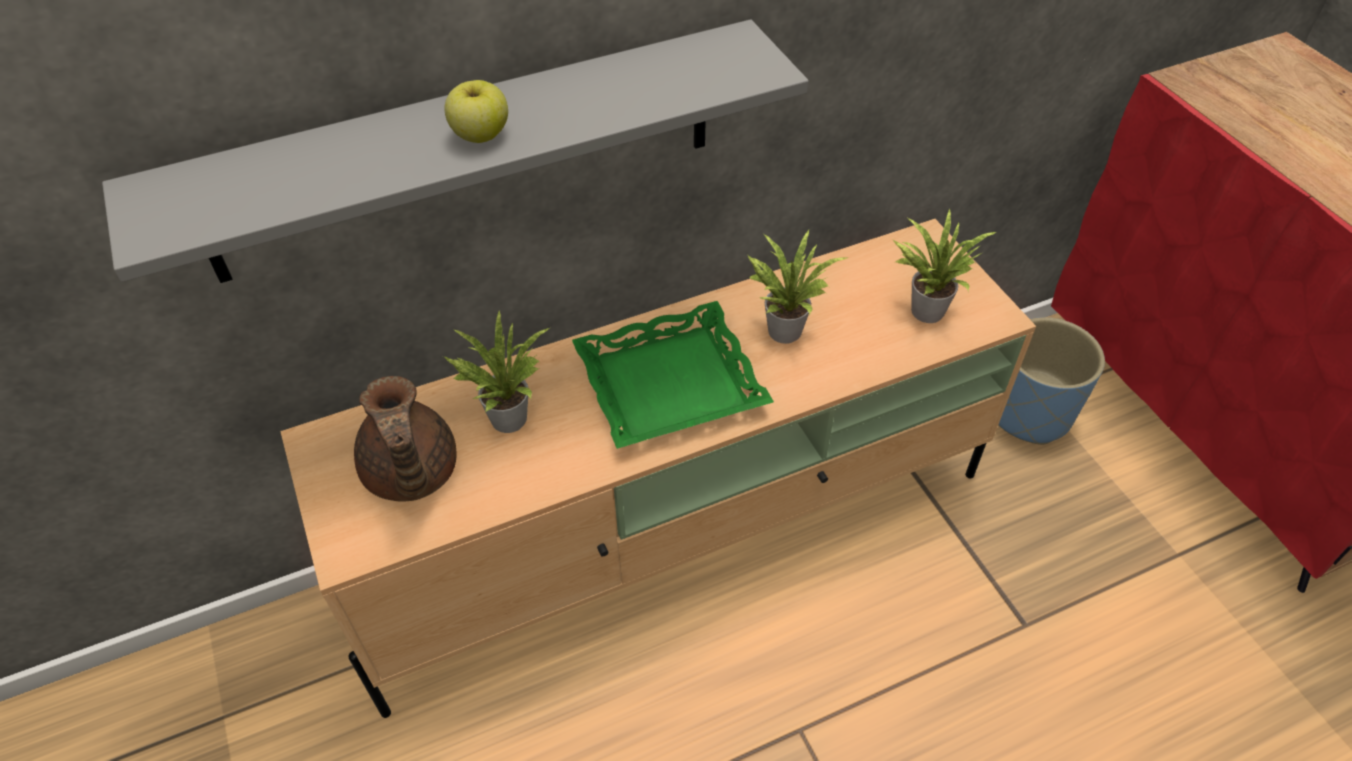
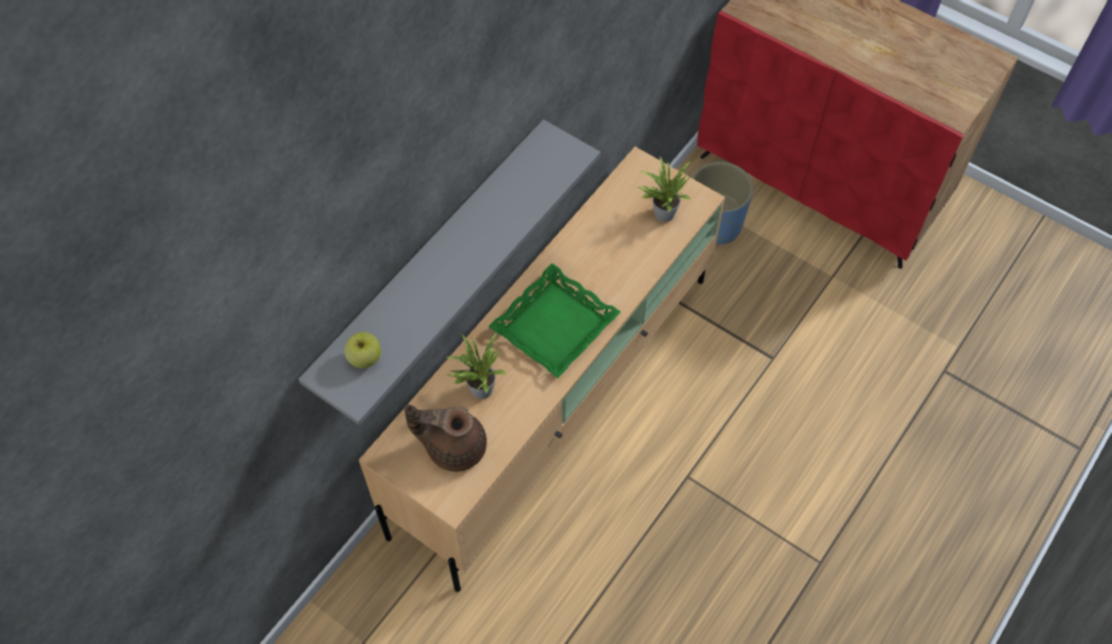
camera: 30 degrees left, 10 degrees up
(411, 475) = (453, 446): brown teapot -> brown teapot turned 150 degrees clockwise
(480, 135) = (466, 261): apple -> apple (364, 358)
(783, 327) = (593, 261): potted plant -> none

